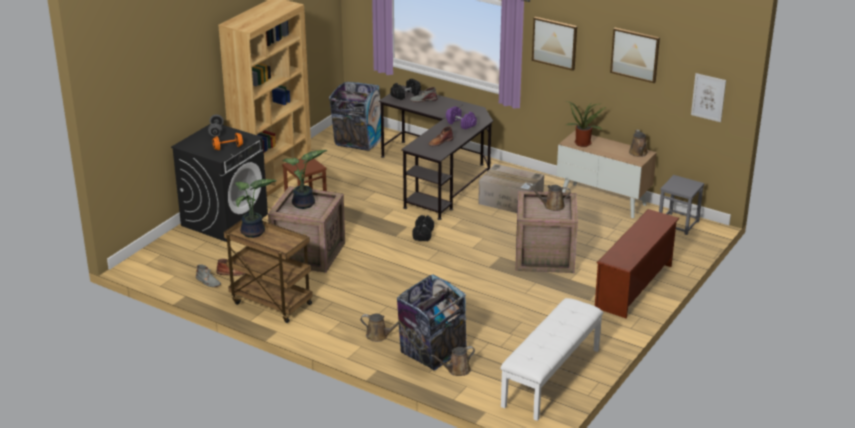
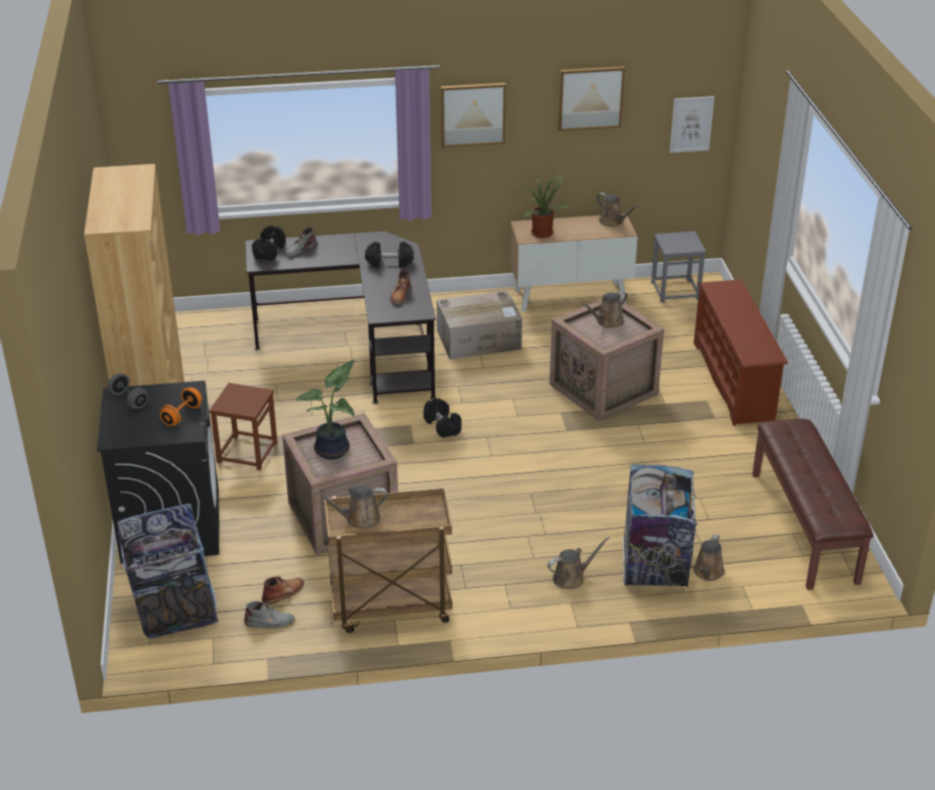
camera: 40 degrees left, 5 degrees up
(253, 233) = (359, 519): potted plant -> brown watering can
(358, 141) = (198, 341): trash can -> trash can (175, 611)
(460, 124) = (389, 263): purple dumbbell -> black dumbbell
(551, 378) = (805, 527): white bench -> brown bench

